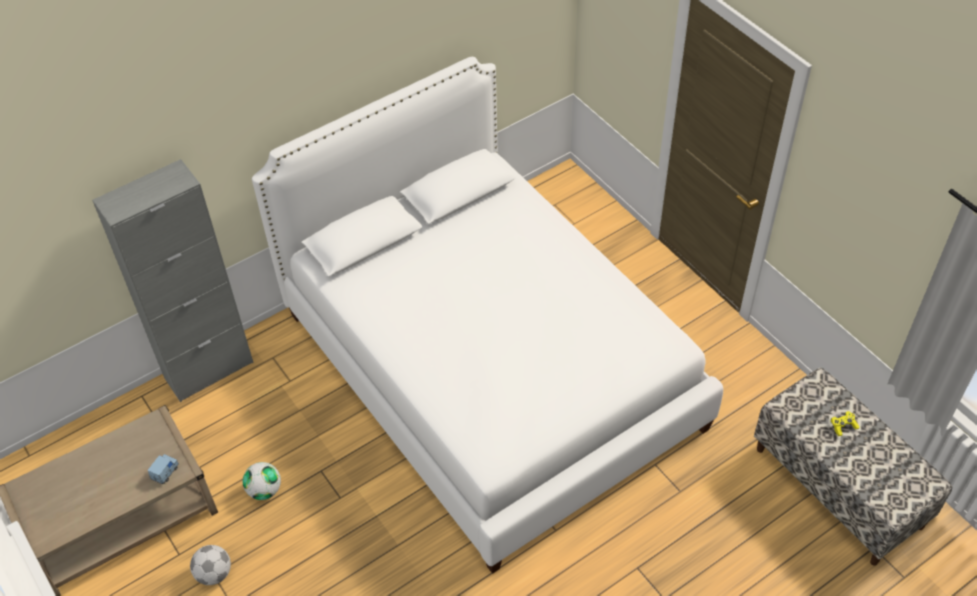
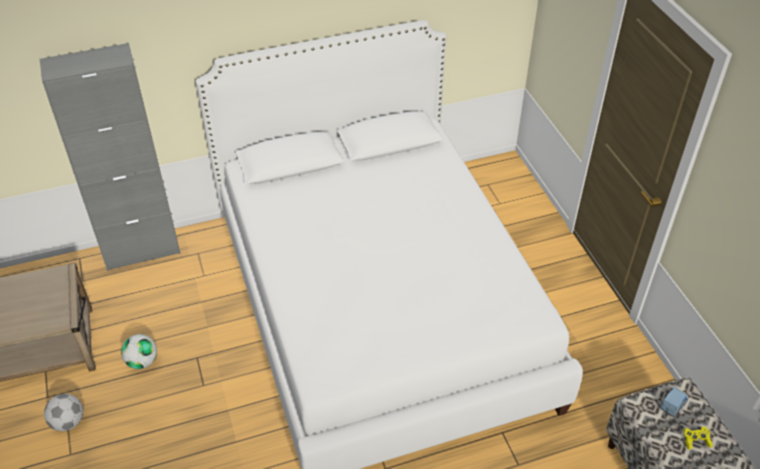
camera: 15 degrees right, 5 degrees down
(165, 472) = (47, 318): blue toy car -> blue toy car (672, 405)

